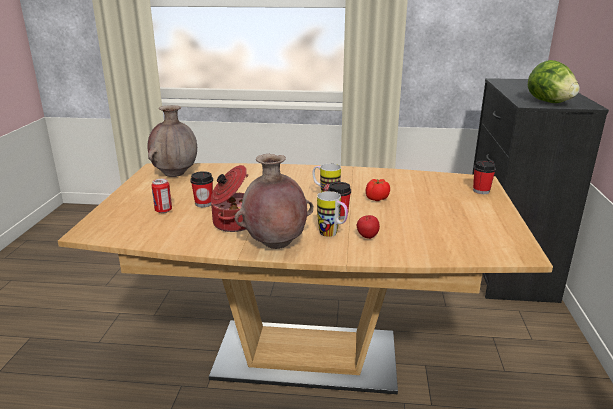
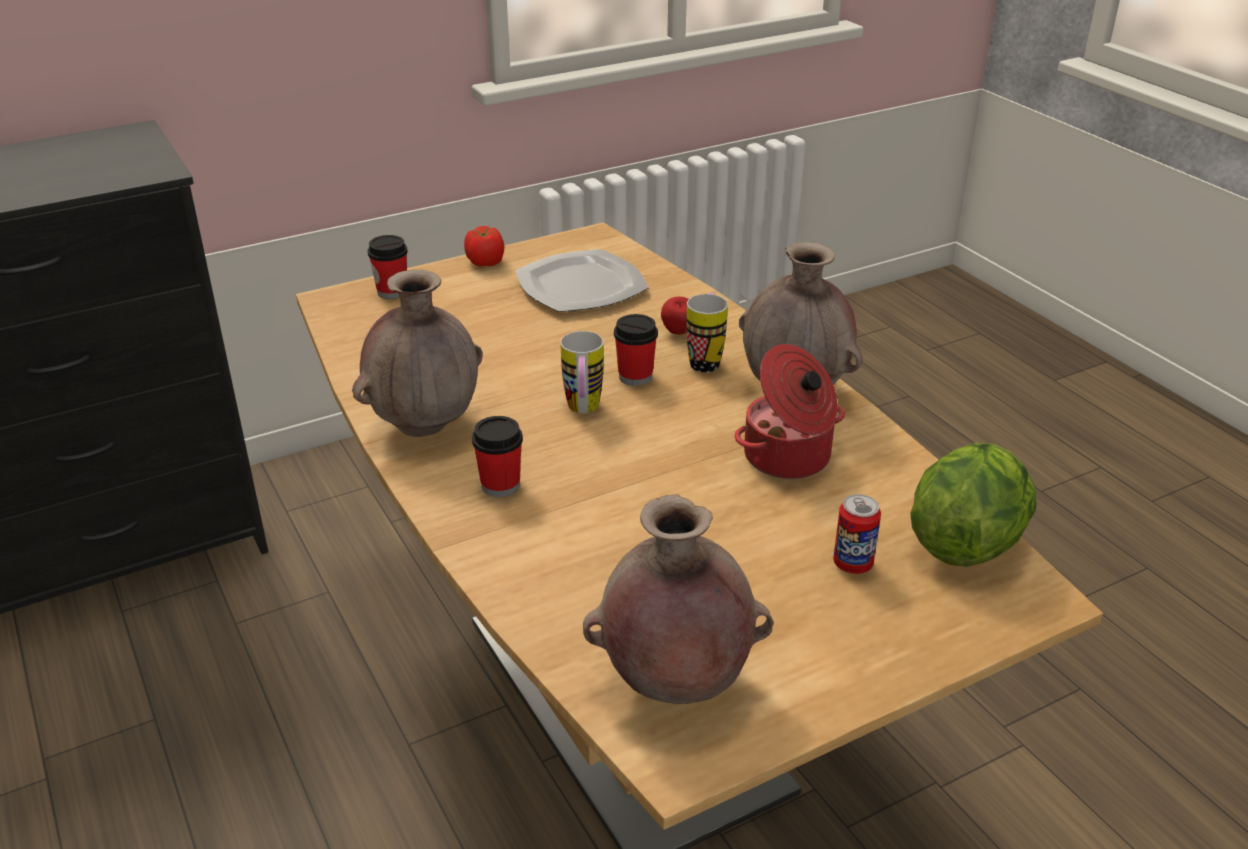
camera: 125 degrees left, 10 degrees up
(204, 203) = (764, 533): cup -> cup (500, 485)
(352, 175) = (426, 425): none -> brown vase
(376, 199) = (526, 365): tomato -> tomato (485, 262)
(451, 231) = (581, 285): none -> plate
(549, 102) = (122, 159): lettuce -> lettuce (966, 542)

